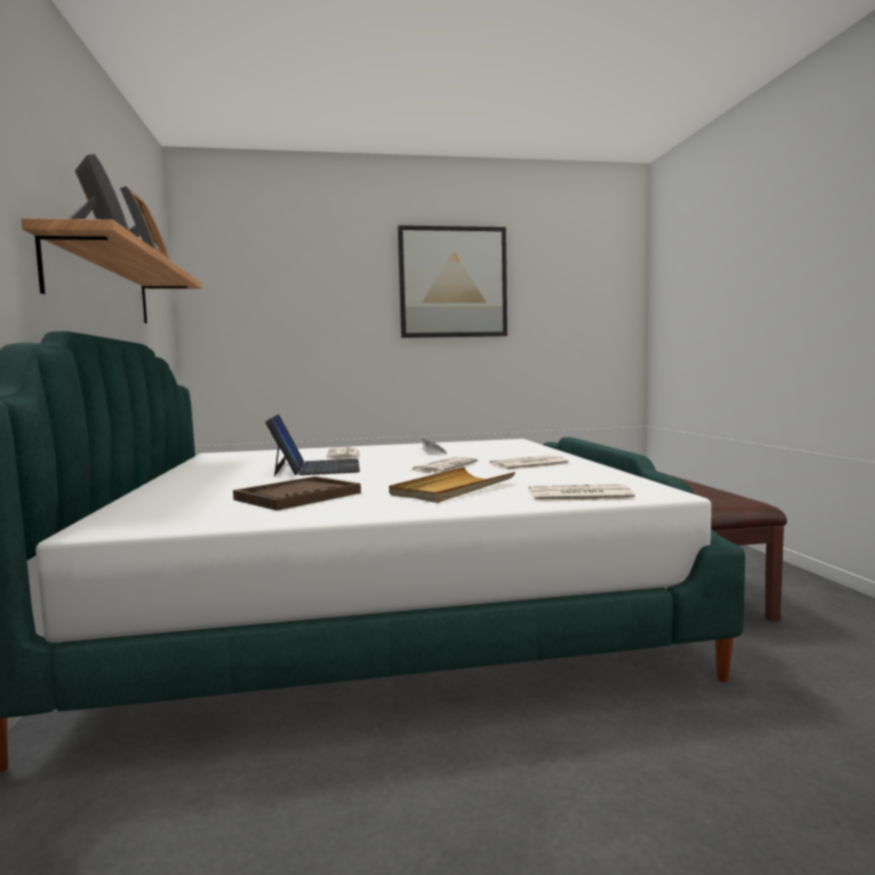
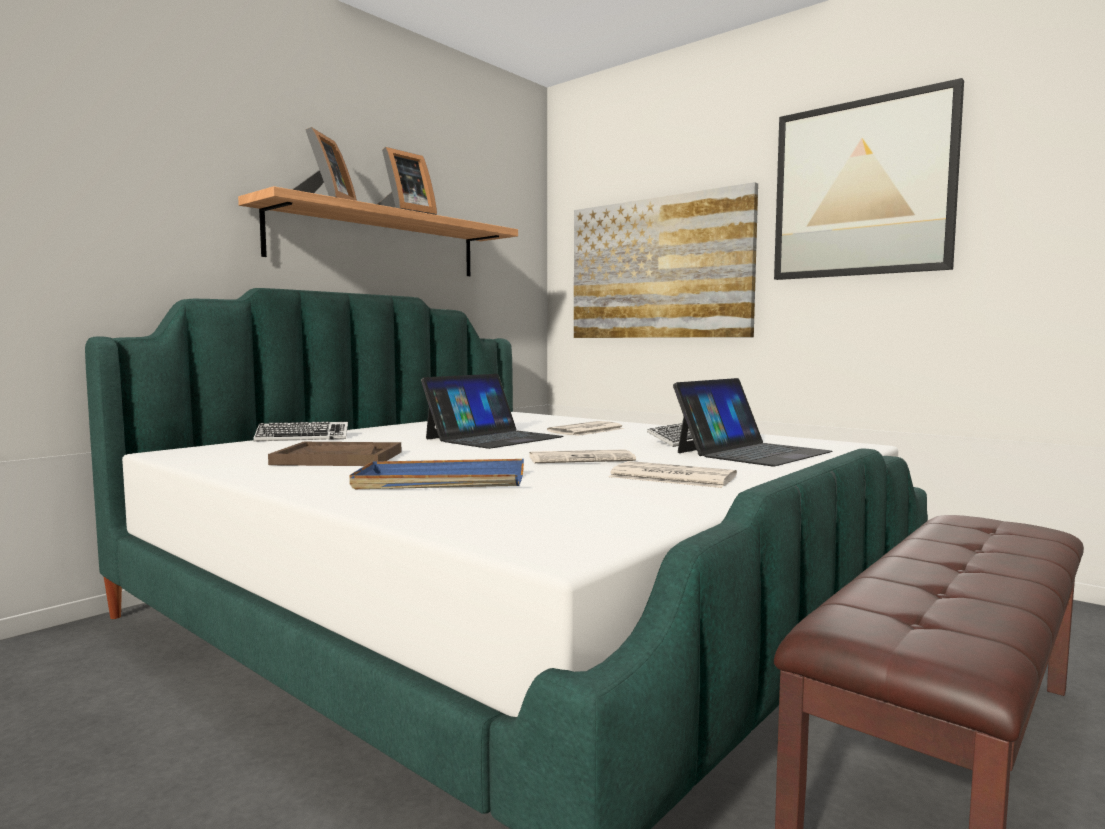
camera: 50 degrees right, 0 degrees up
(152, 495) = (302, 438): none -> keyboard
(301, 324) = (658, 268): none -> picture
(452, 489) = (440, 481): beige tray -> blue tray
(493, 450) = (752, 452): none -> laptop
(578, 495) = (473, 521): newspaper -> none

